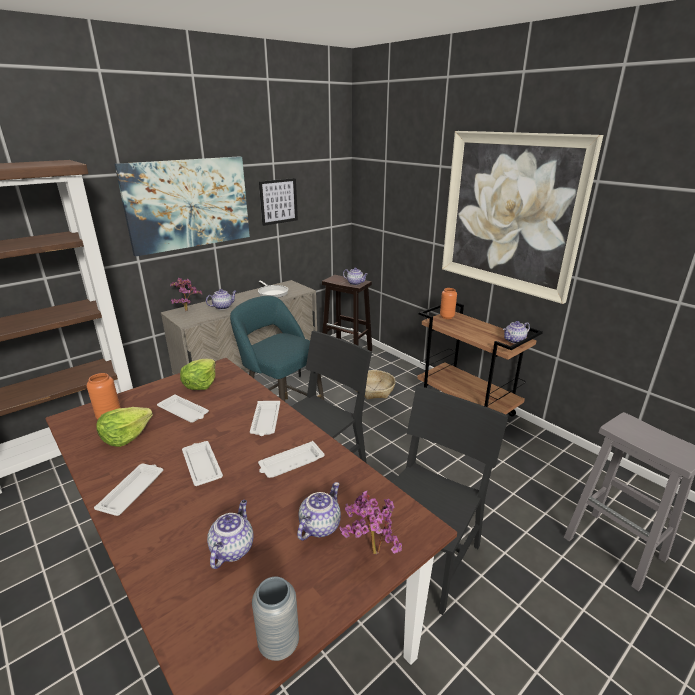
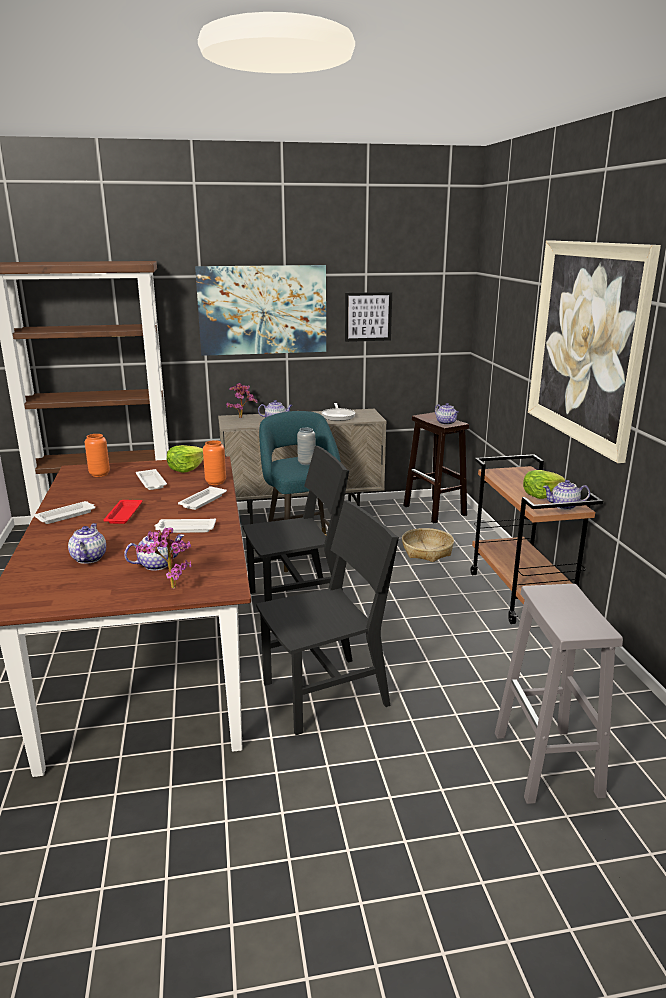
camera: 30 degrees right, 5 degrees down
(126, 436) = (97, 487): lettuce -> lettuce (541, 495)
(202, 465) = (124, 514): white tray -> red tray
(232, 548) = (89, 558): teapot -> teapot turned 45 degrees counterclockwise
(279, 644) = (59, 603): grey vase -> grey vase (306, 463)
(447, 317) = (514, 471): orange vase -> orange vase (215, 482)

